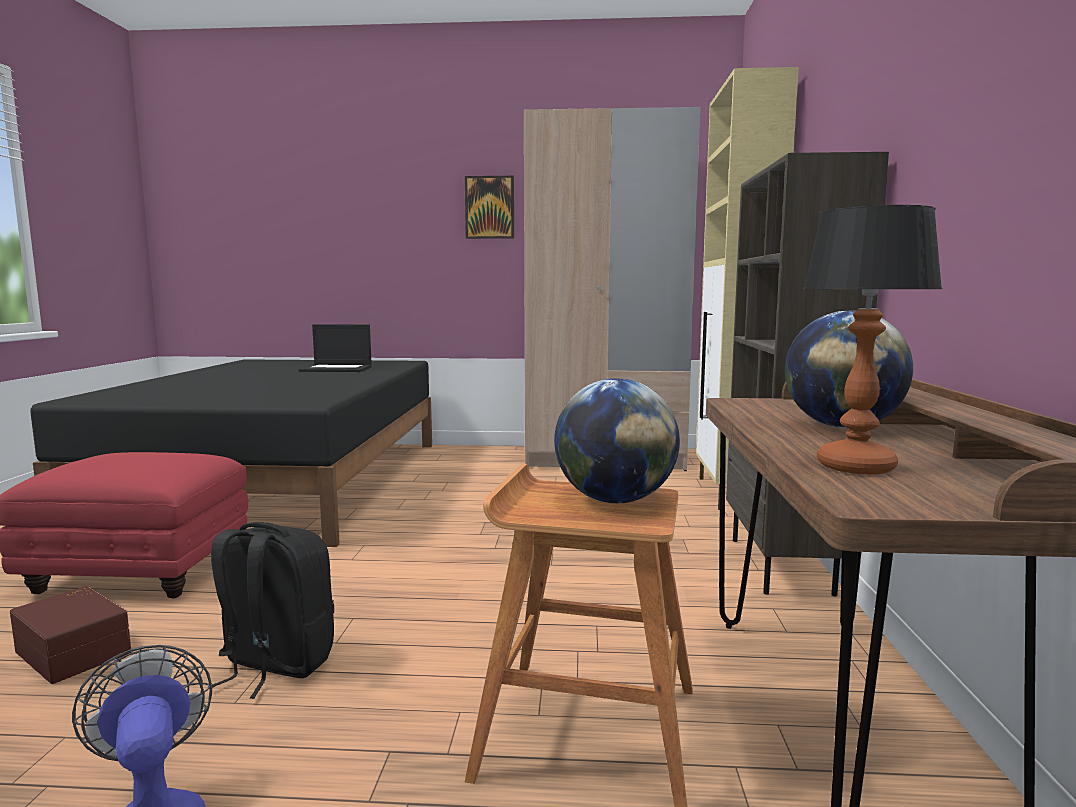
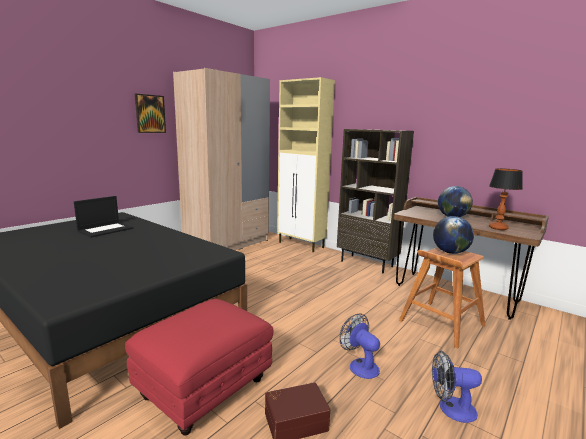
camera: 55 degrees left, 5 degrees up
(275, 665) = (360, 365): black backpack -> fan

